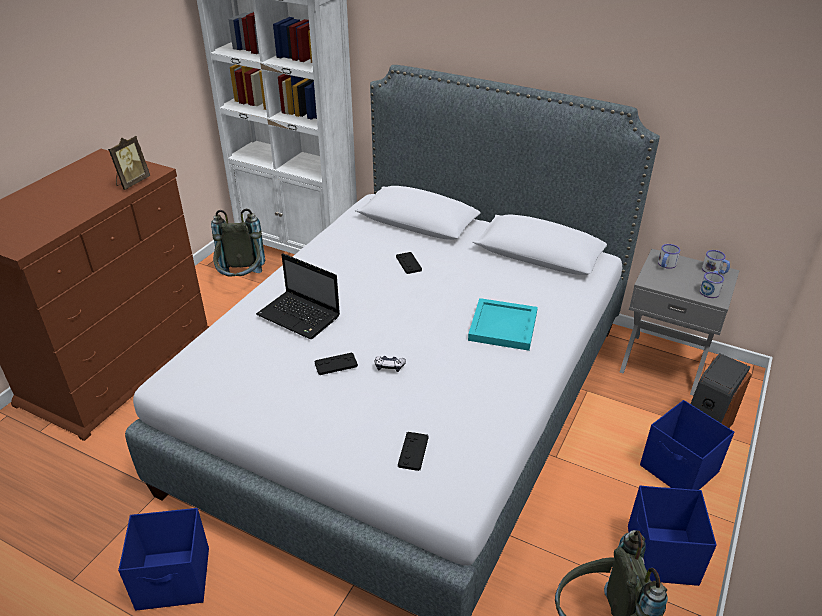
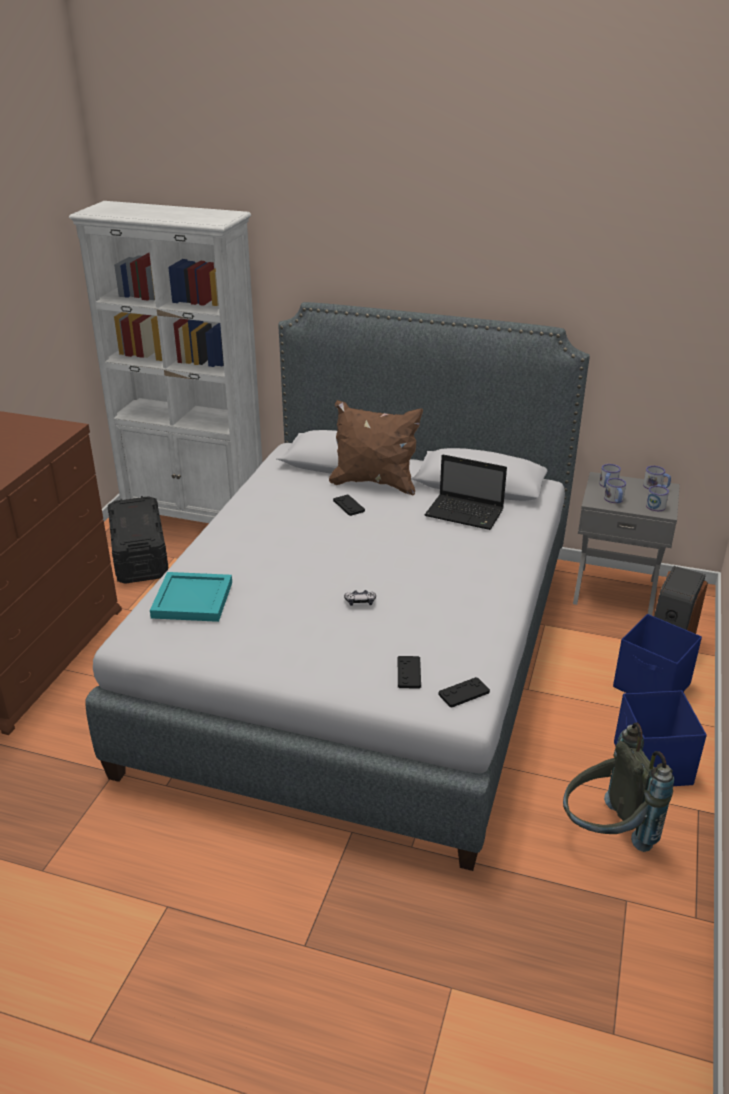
camera: 10 degrees left, 5 degrees down
(132, 182) = (46, 441): picture frame -> none
(175, 579) = (158, 853): blue storage box -> none
(242, 281) = (140, 555): grey backpack -> black storage box
(300, 316) = (251, 565): laptop -> laptop (466, 513)
(336, 364) = (305, 605): black game controller -> black game controller (464, 693)
(439, 242) = (374, 483): none -> brown pillow
(502, 327) = (463, 555): turquoise tray -> turquoise tray (191, 600)
(669, 281) = (614, 500): none -> mug

